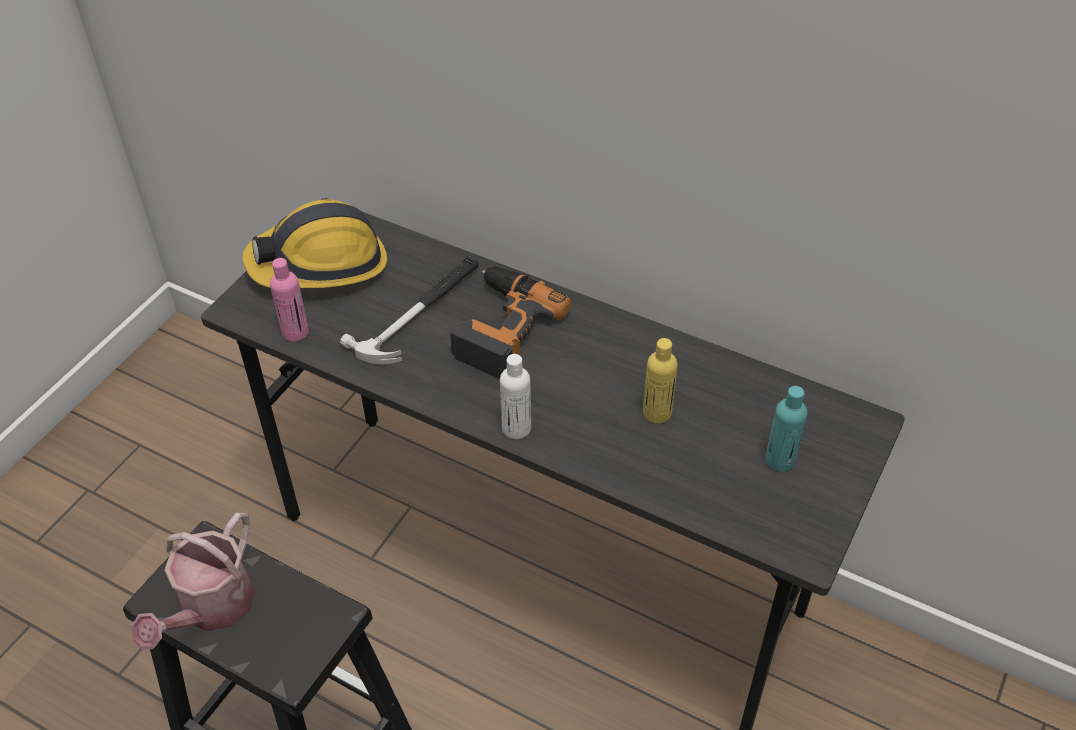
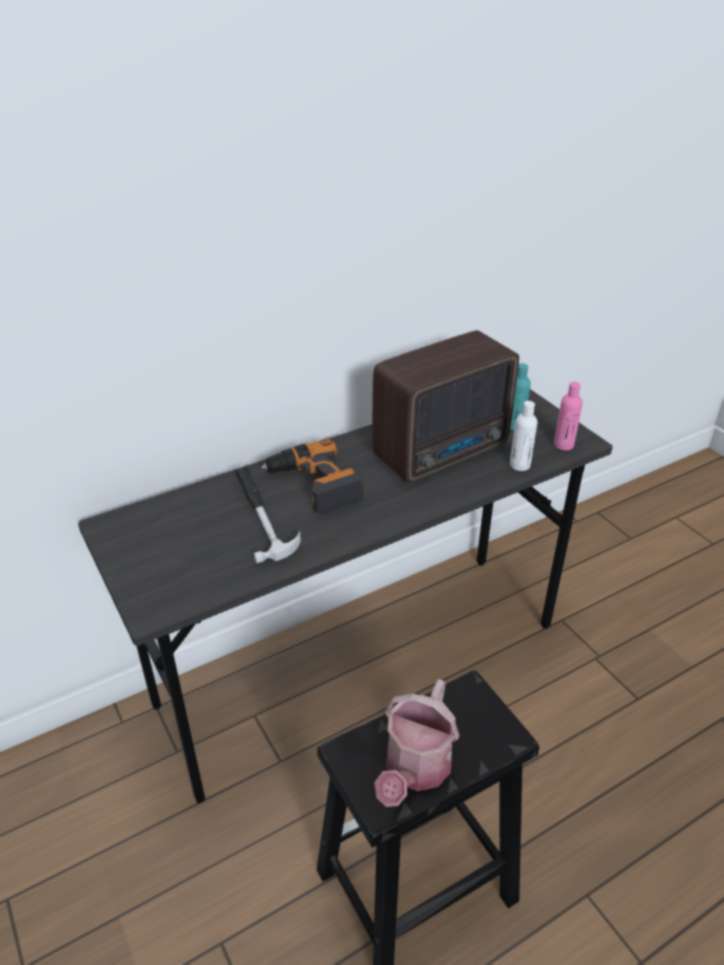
camera: 60 degrees left, 10 degrees down
(210, 609) = (414, 770): watering can -> watering can turned 60 degrees clockwise
(295, 332) = (214, 585): pink bottle -> pink bottle (563, 445)
(320, 264) = (154, 547): hard hat -> none
(516, 428) = (410, 510): white bottle -> white bottle (519, 465)
(657, 412) = (444, 451): yellow bottle -> radio

